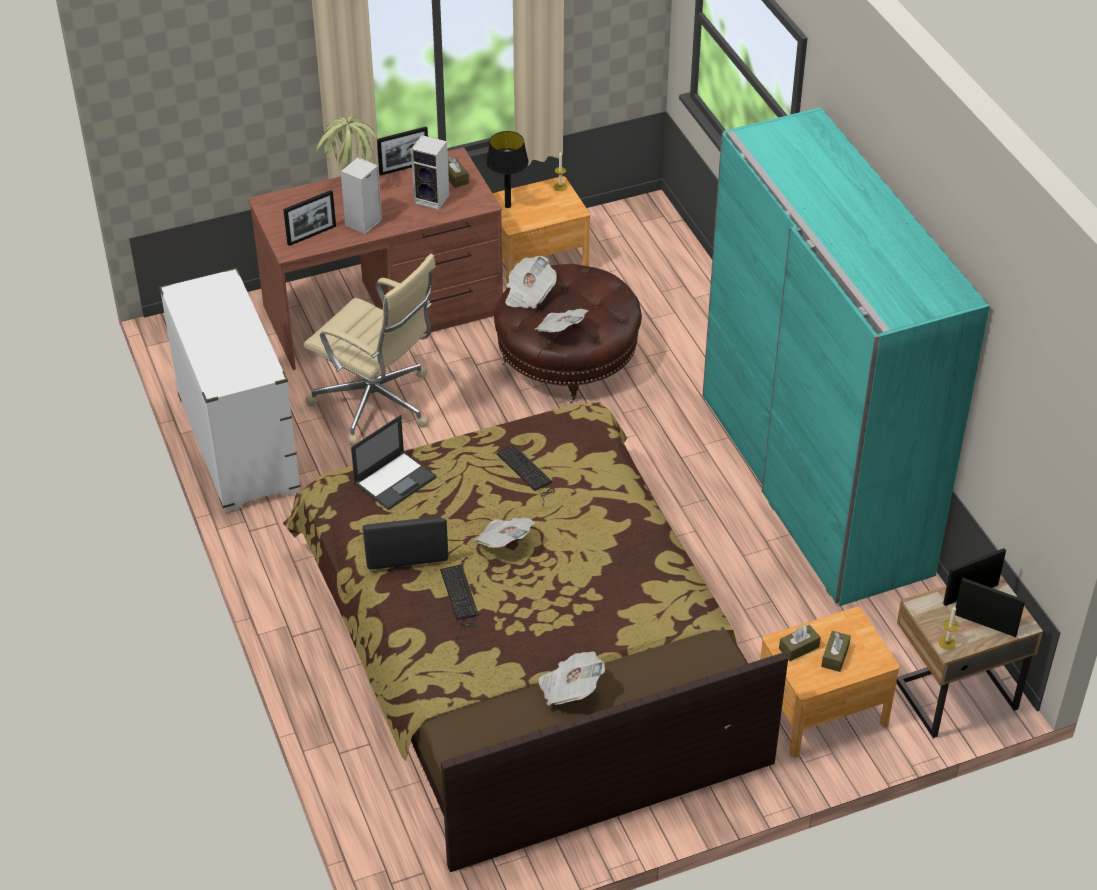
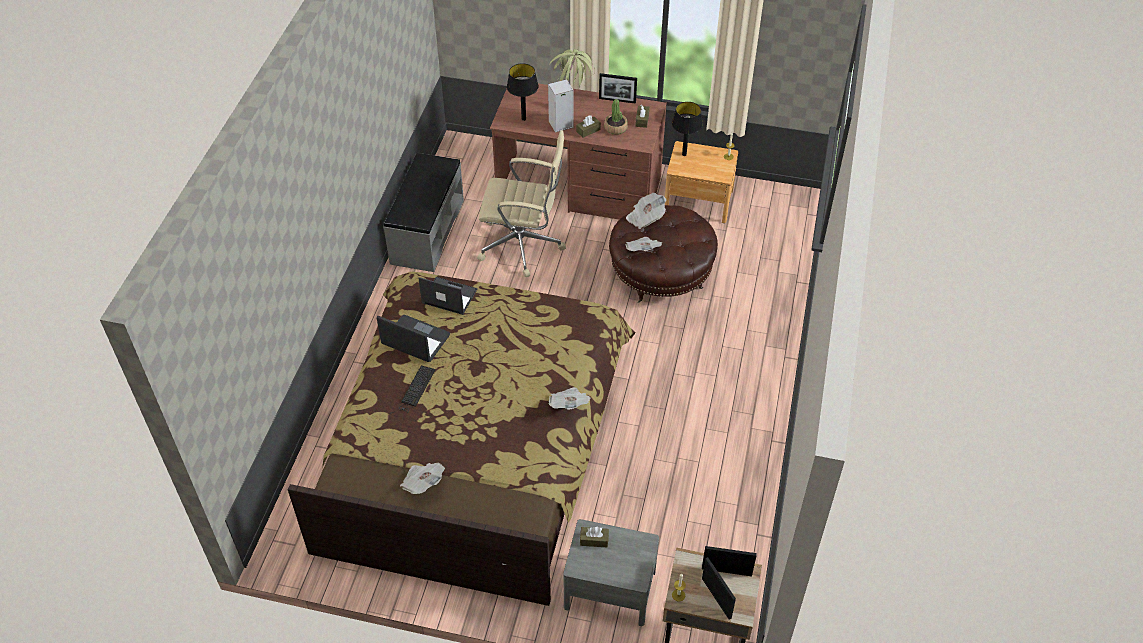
camera: 35 degrees right, 5 degrees up
(238, 445) = (426, 231): white dresser -> grey bench
(311, 235) = (524, 119): picture frame -> black table lamp
(376, 404) = (523, 245): beige office chair -> beige office chair turned 60 degrees counterclockwise
(395, 480) = (448, 296): laptop -> laptop turned 150 degrees counterclockwise
(433, 199) = (616, 128): speaker -> potted plant
(504, 542) = (473, 369): newspaper -> newspaper (569, 405)
(528, 473) = (526, 333): keyboard -> none
(813, 484) = (742, 436): turquoise wardrobe -> none
(821, 710) = (610, 589): brown nightstand -> grey nightstand
(835, 656) = (611, 559): brown tissue box -> brown tissue box (588, 130)

